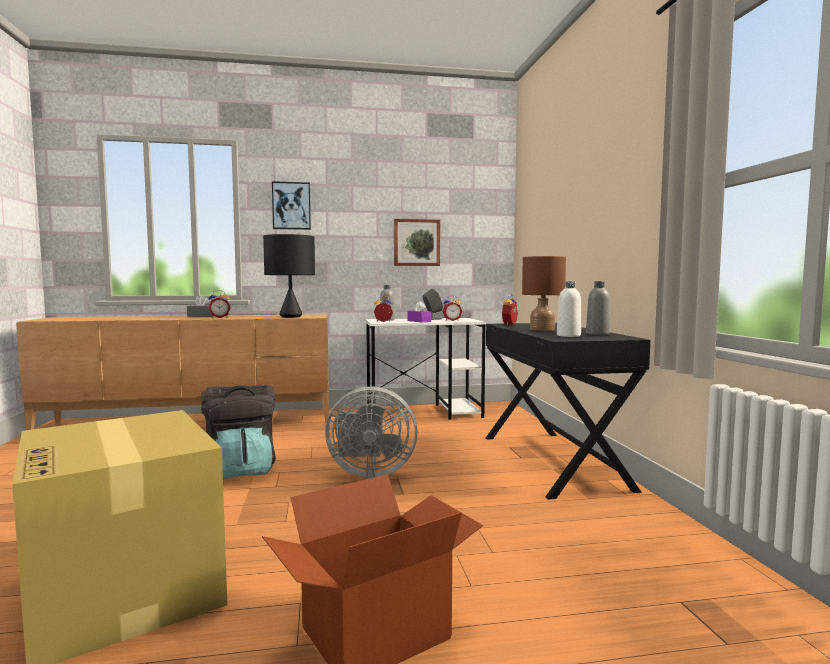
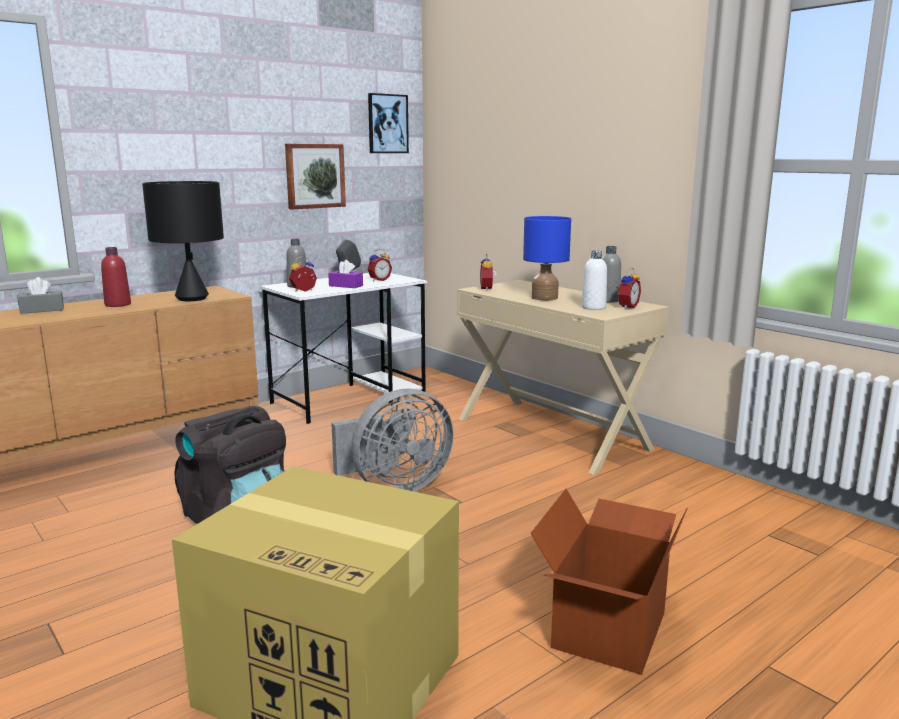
camera: 30 degrees left, 10 degrees up
(219, 317) = (88, 311): alarm clock -> alarm clock (626, 307)
(244, 316) = (118, 304): none -> red bottle
(291, 206) = (142, 125): picture -> picture (387, 124)
(542, 330) = (544, 298): brown table lamp -> blue table lamp
(553, 461) = (552, 433): black desk -> beige desk

